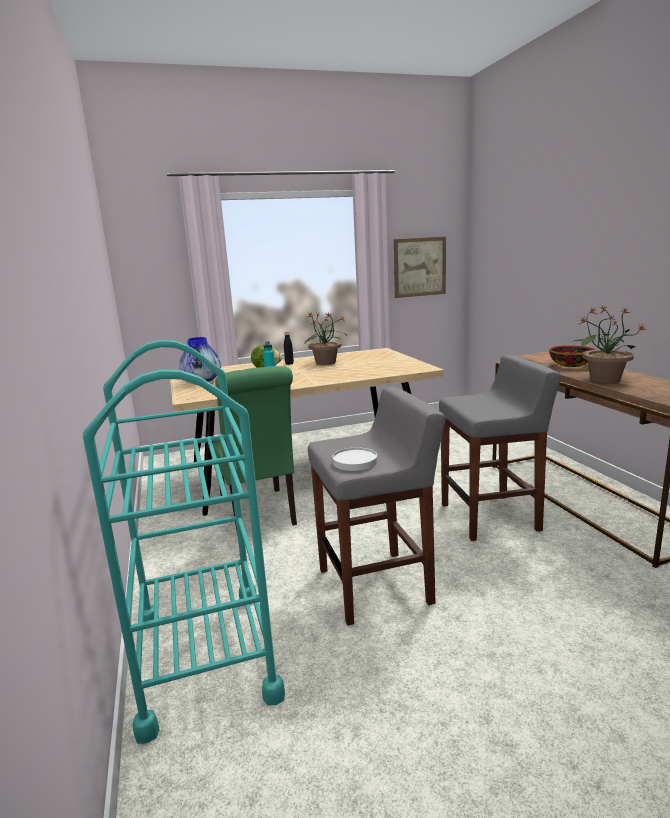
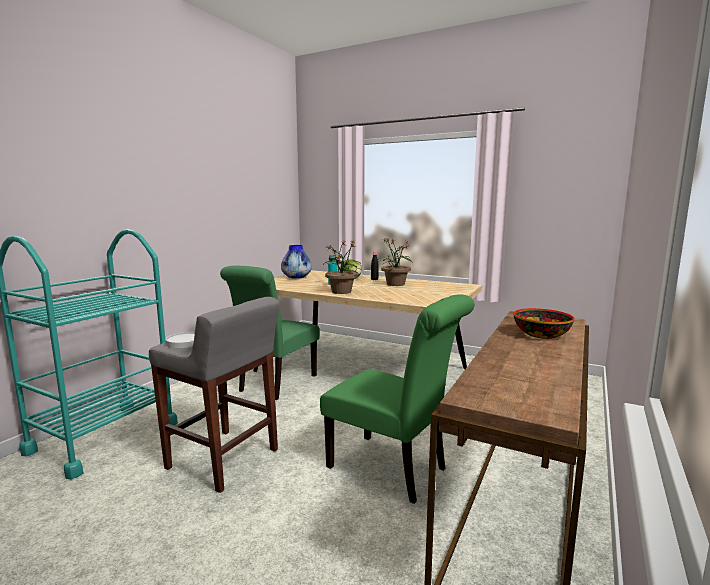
camera: 45 degrees right, 5 degrees down
(419, 267) = (555, 208): picture -> none
(491, 517) = (393, 469): grey stool -> green chair
(603, 379) = (505, 355): potted plant -> potted plant (341, 291)

